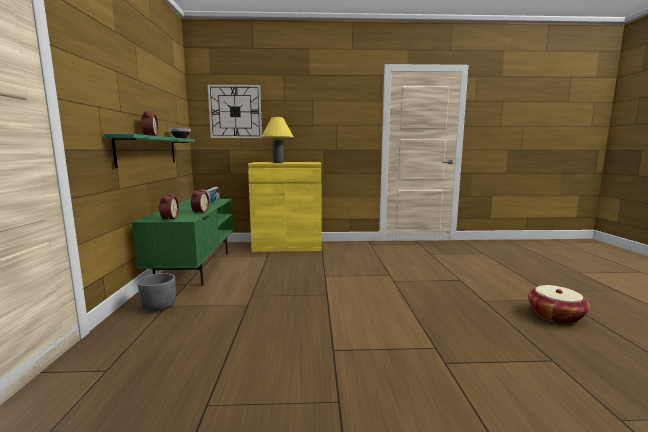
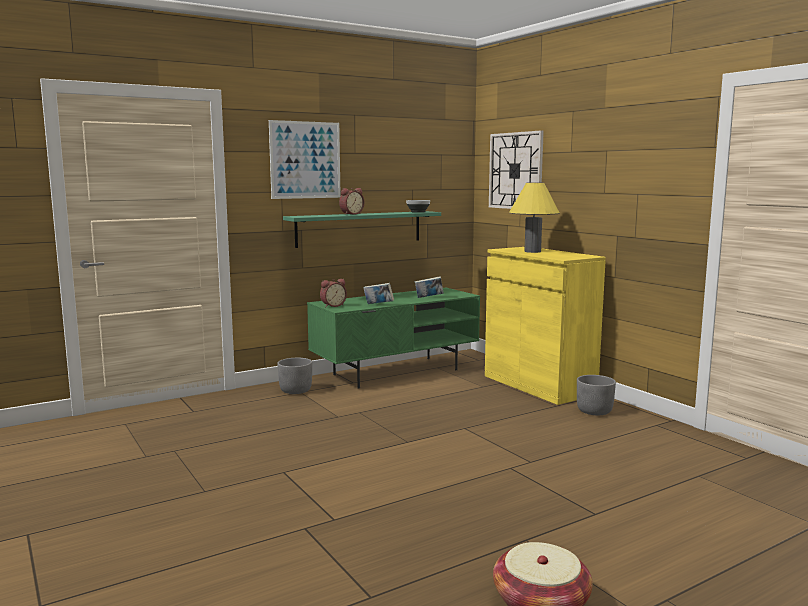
camera: 60 degrees right, 0 degrees up
(112, 77) = (305, 160): none -> picture
(199, 212) = (378, 304): alarm clock -> book
(340, 248) = (594, 411): none -> grey planter

